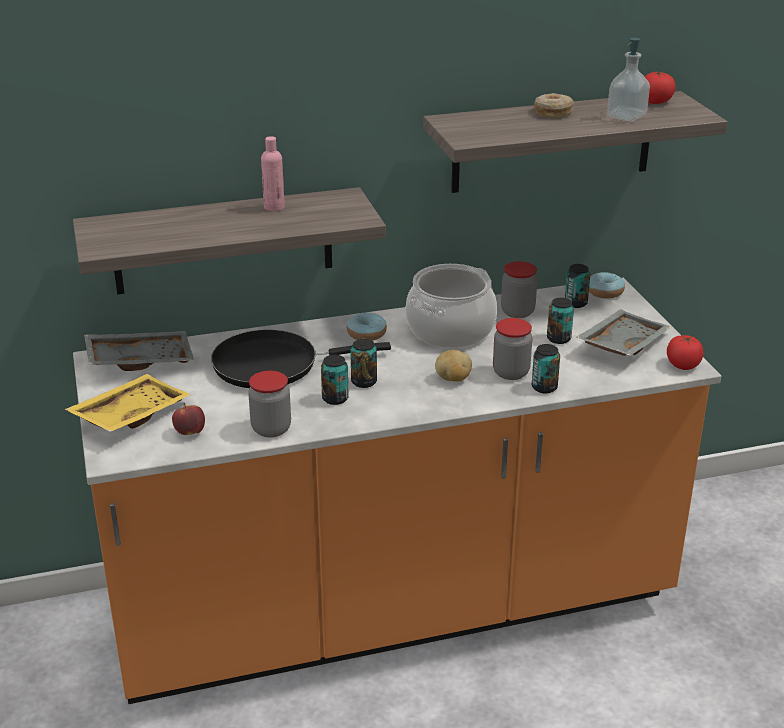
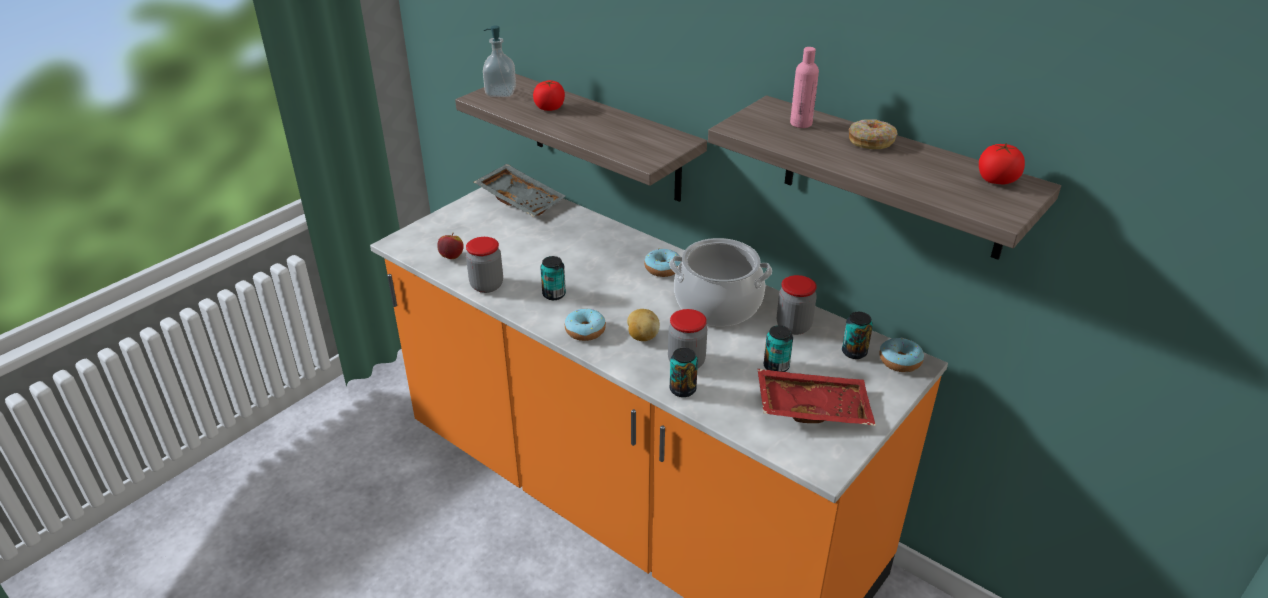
camera: 55 degrees right, 5 degrees up
(129, 415) = (451, 226): yellow tray -> none
(273, 365) = (571, 250): black frying pan -> none
(274, 207) = (621, 124): pink bottle -> pink bottle (801, 123)
(364, 382) = (591, 297): can -> none
(412, 402) = (585, 331): none -> donut
(621, 344) = (812, 407): grey tray -> red tray
(626, 116) = (924, 177): soap dispenser -> soap dispenser (500, 92)
(683, 365) = (822, 462): tomato -> tomato (549, 108)

